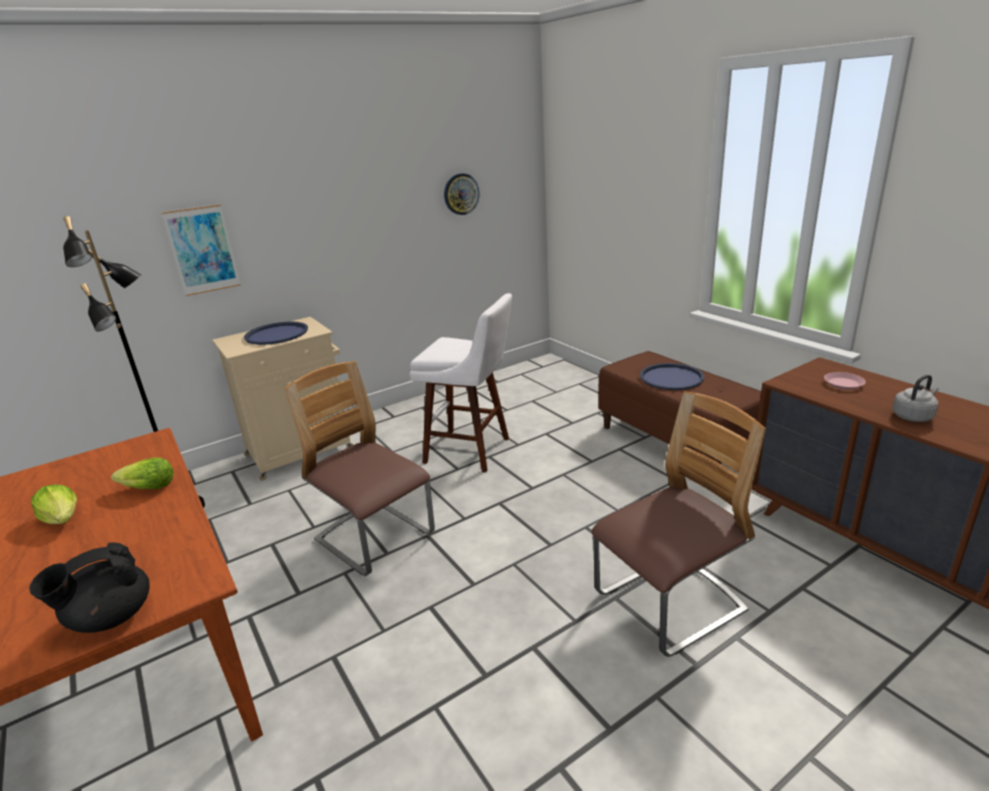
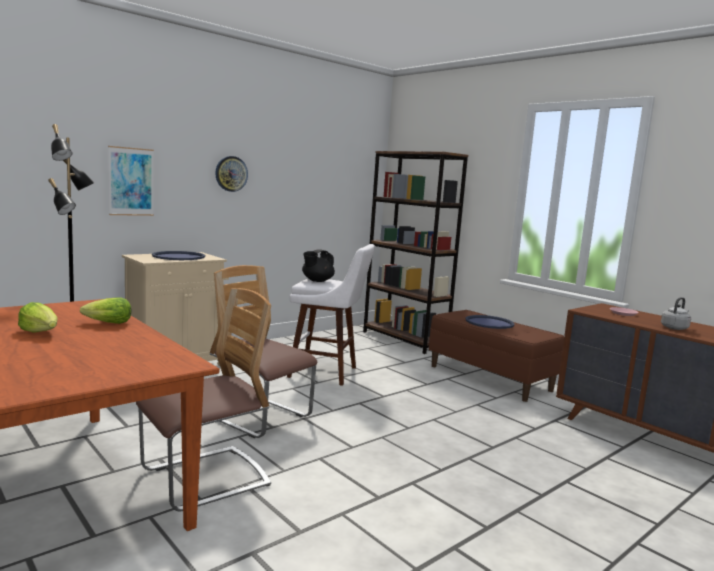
camera: 10 degrees left, 15 degrees down
(110, 617) = (121, 374): black teapot -> black teapot (317, 281)
(461, 194) = (326, 181): wall clock -> wall clock (231, 173)
(580, 381) = (404, 340): none -> brown bookcase
(669, 604) = (512, 463): chair -> chair (205, 479)

